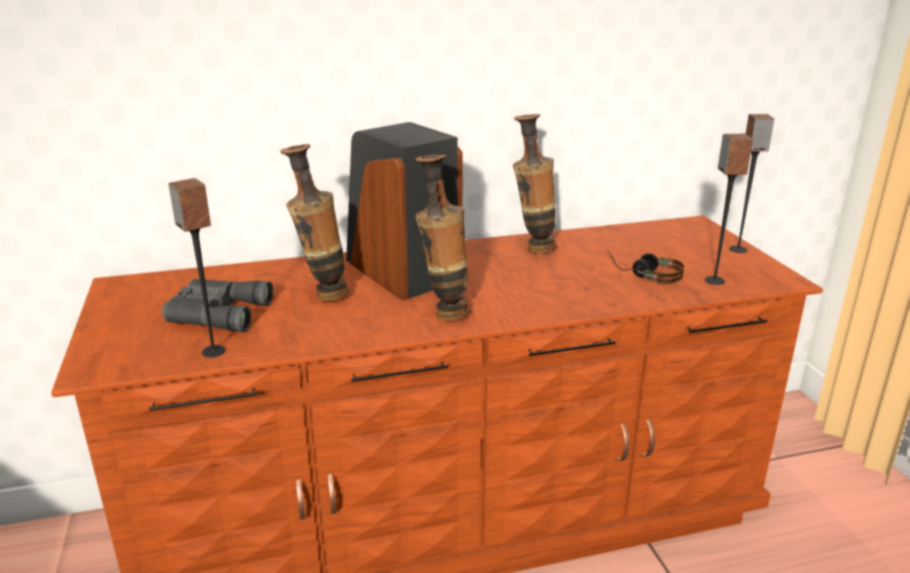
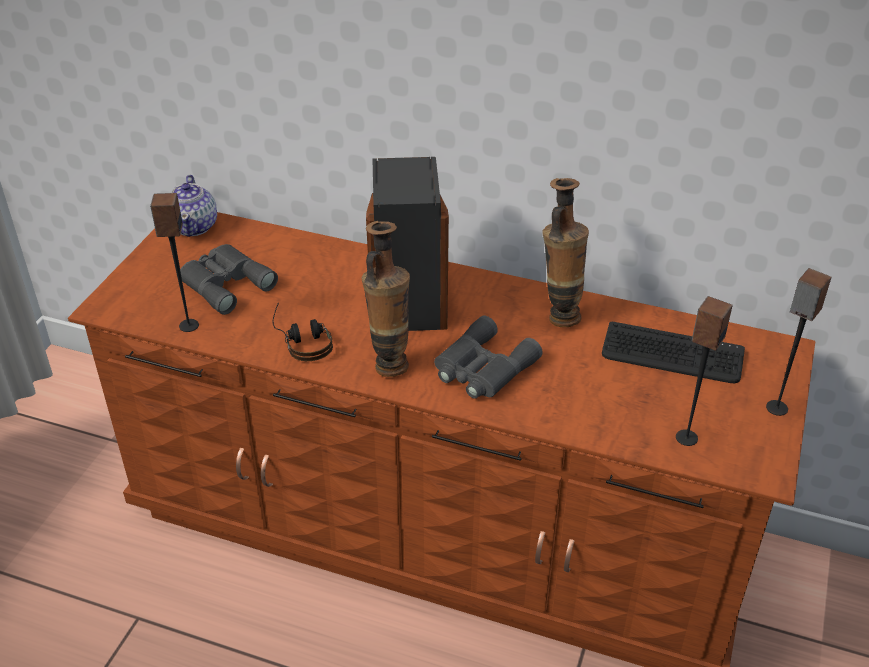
camera: 35 degrees right, 15 degrees up
(131, 287) = (194, 226): none -> teapot
(322, 295) = (317, 297): vase -> none
(523, 292) = (482, 368): none -> grey binoculars
(637, 245) = (672, 355): none -> keyboard
(644, 275) = (624, 398): headphones -> headphones (303, 340)

